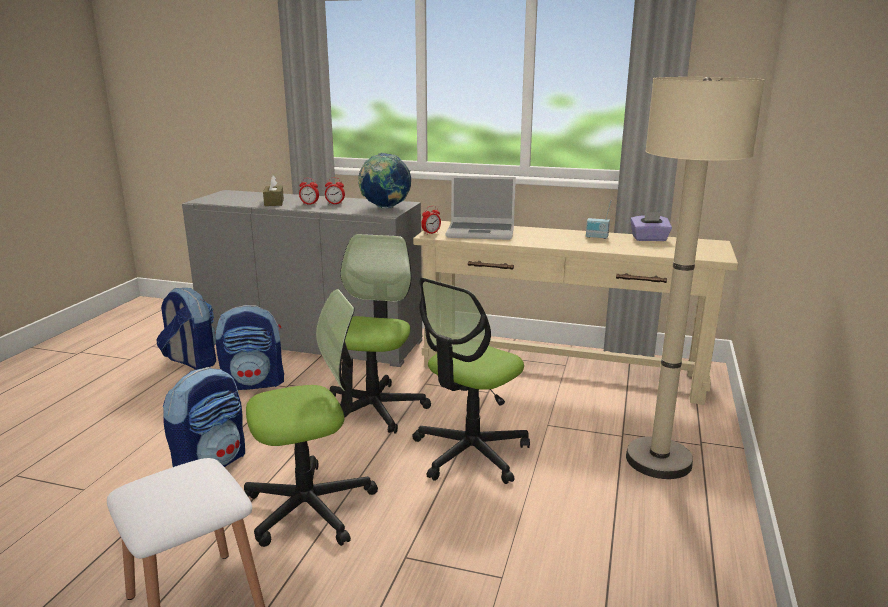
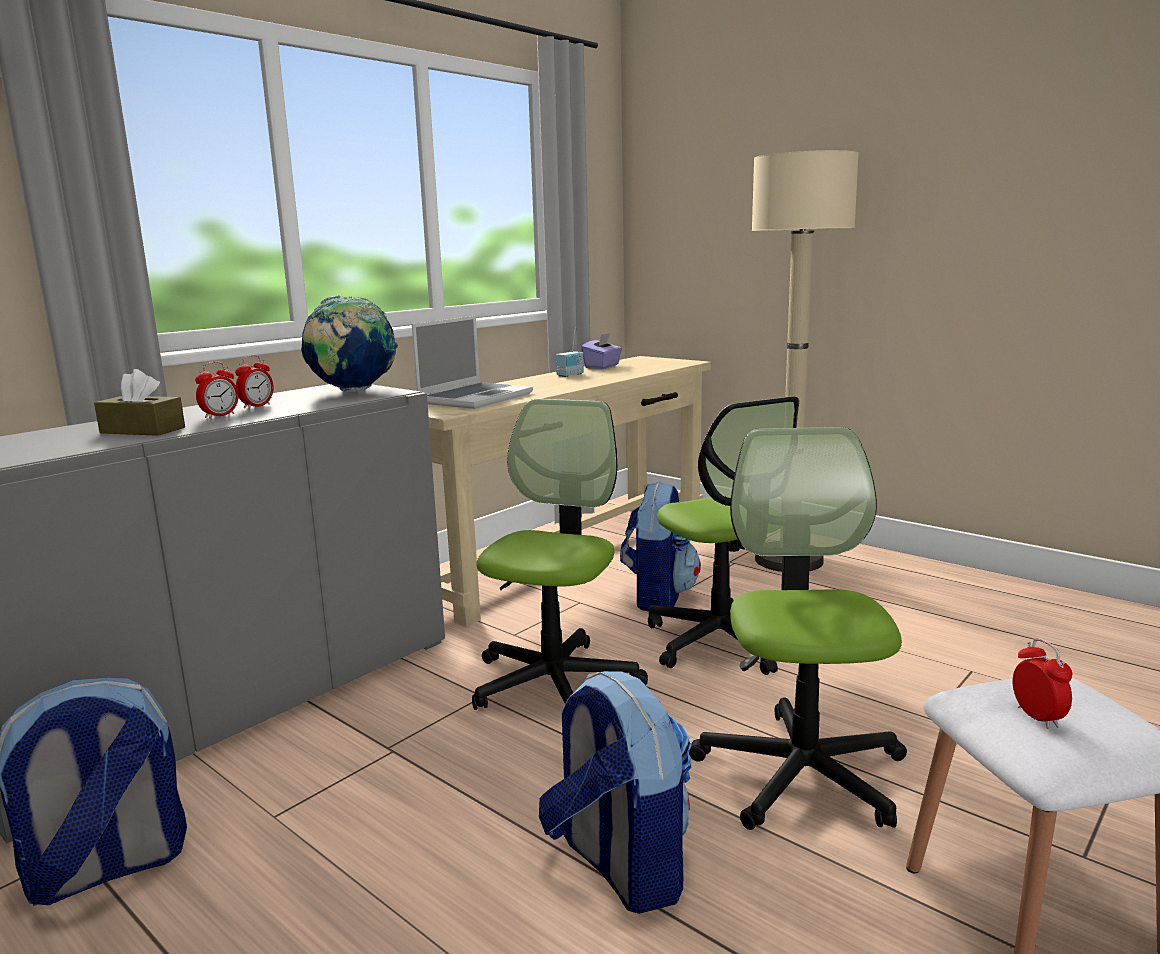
camera: 65 degrees left, 5 degrees down
(254, 383) = (335, 785): backpack -> backpack (658, 596)
(374, 409) = (554, 683): office chair -> office chair turned 75 degrees clockwise
(431, 233) = (437, 412): alarm clock -> alarm clock (1037, 717)

